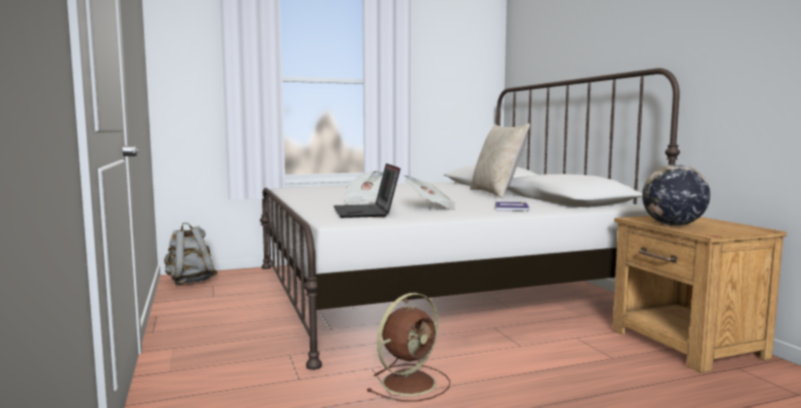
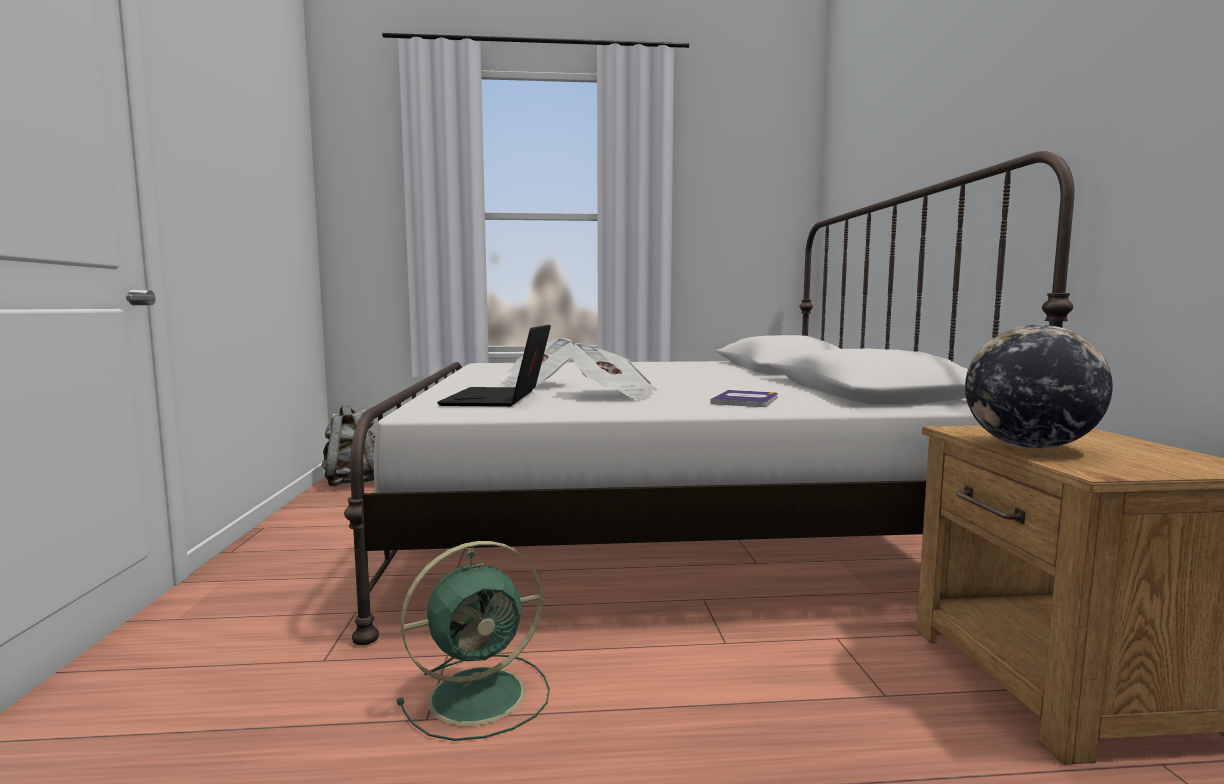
camera: 15 degrees right, 0 degrees up
(410, 382) = (481, 694): brown fan -> green fan
(497, 193) = (763, 378): beige pillow -> none

